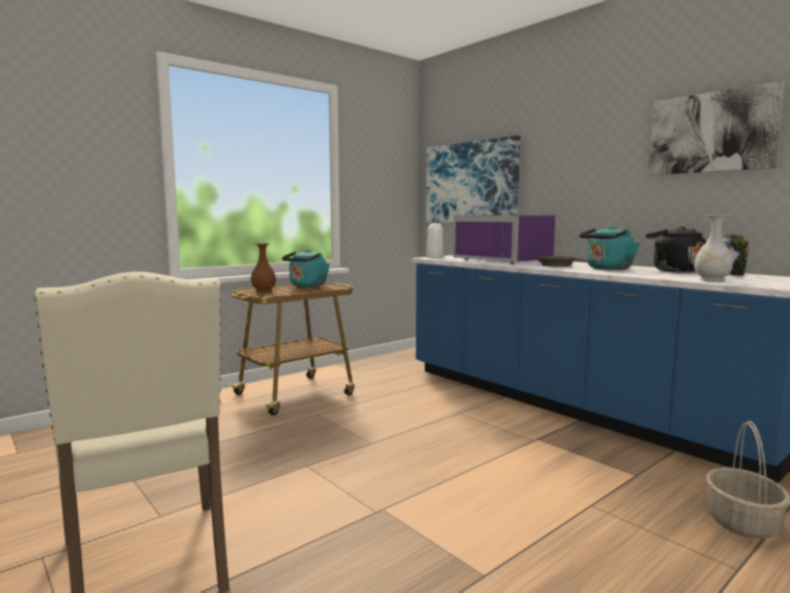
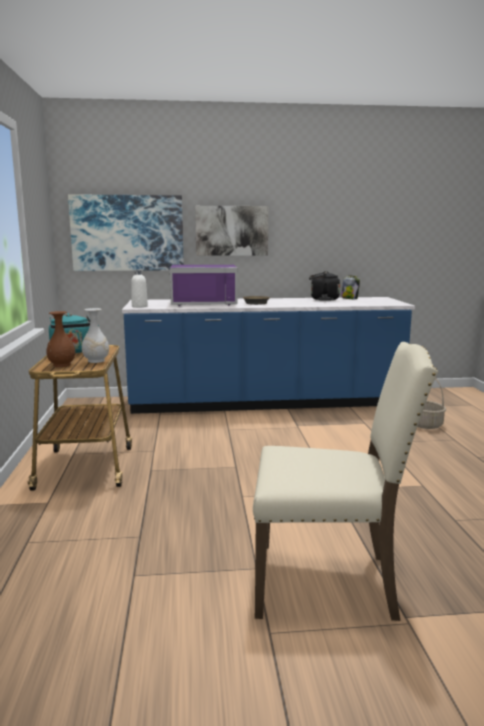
camera: 55 degrees left, 5 degrees up
(607, 269) = (292, 302): turquoise kettle -> none
(711, 132) = (327, 211): picture -> picture (231, 230)
(711, 280) = (368, 303): white vase -> white vase (96, 361)

